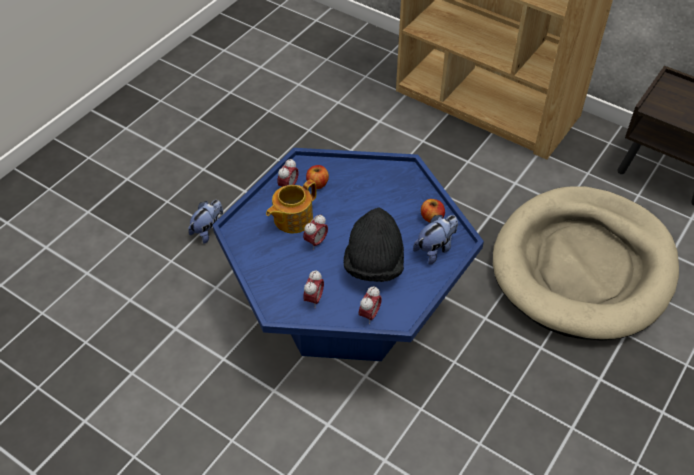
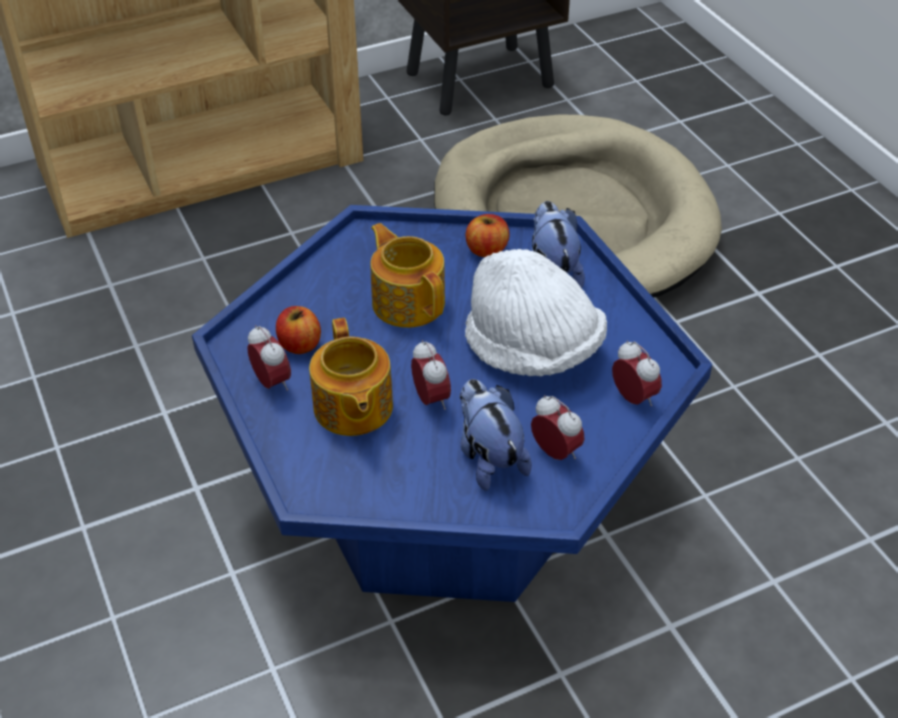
camera: 60 degrees left, 5 degrees down
(208, 230) = (125, 623): plush toy -> plush toy (489, 458)
(372, 206) = (408, 301): none -> teapot
(374, 264) = (533, 350): black hat -> white hat

